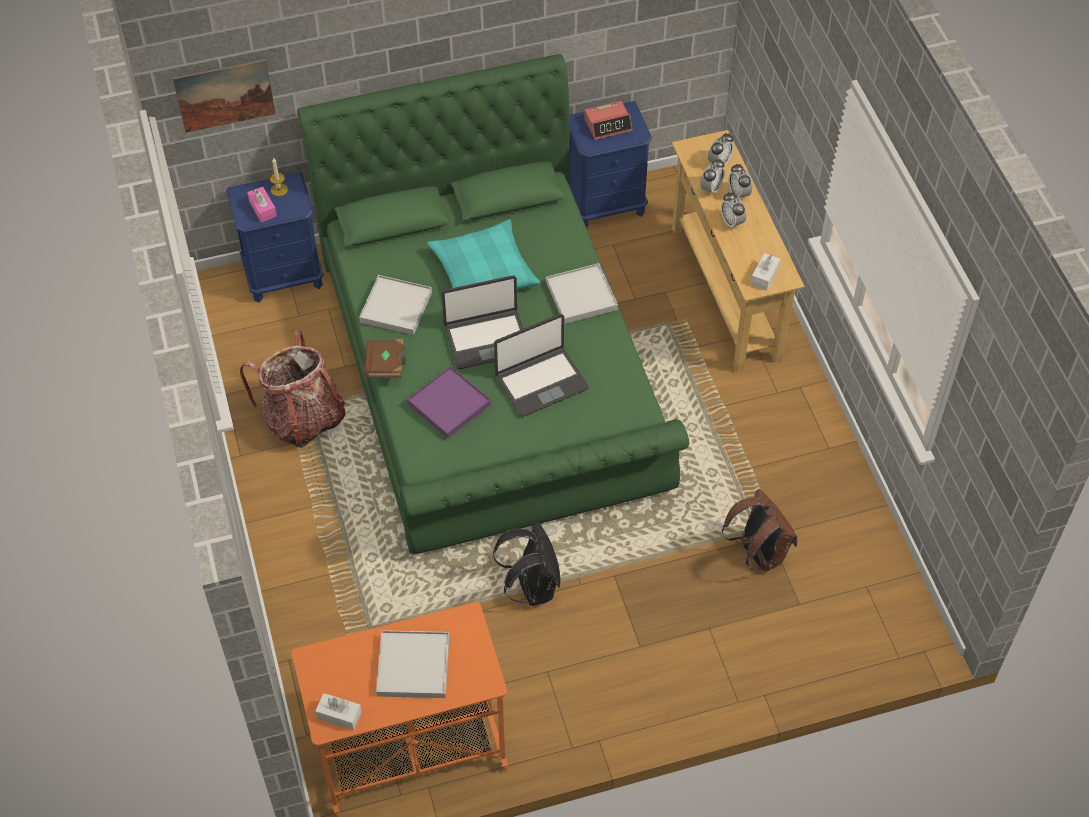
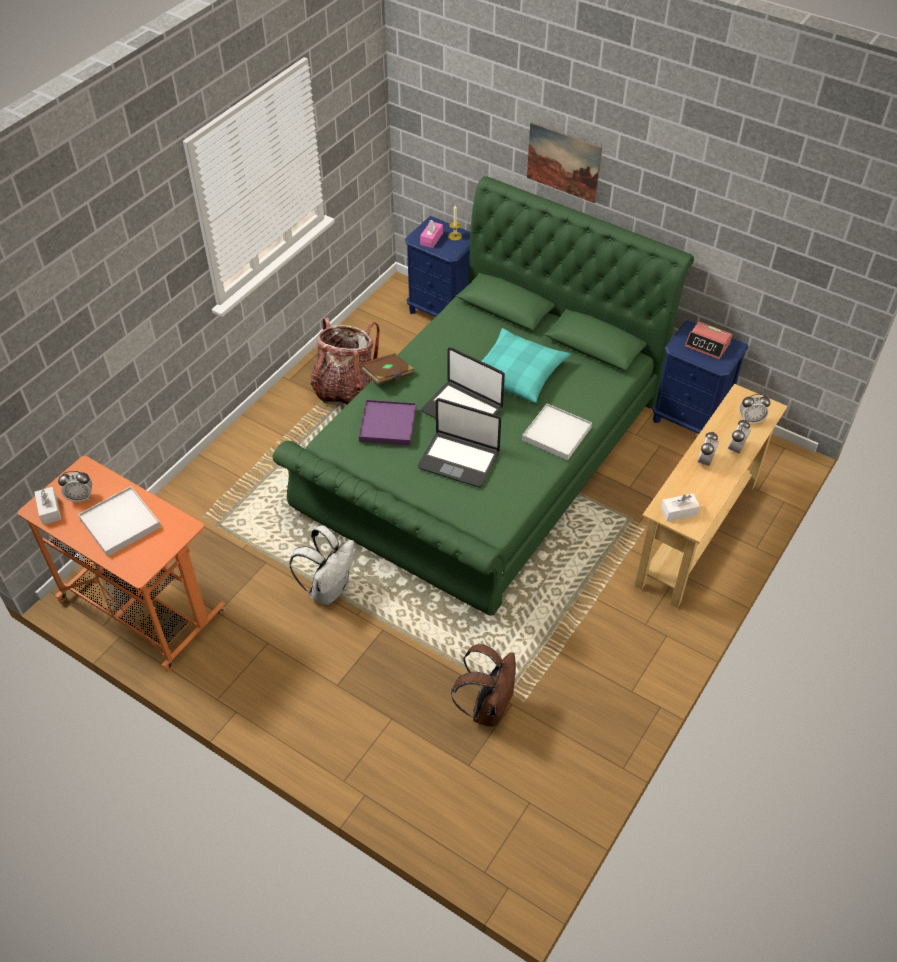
camera: 50 degrees right, 5 degrees down
(224, 95) = (441, 133): picture -> picture (563, 162)
(396, 307) = (439, 351): white tray -> none
(532, 587) = (329, 589): black backpack -> white backpack
(711, 188) = (720, 430): alarm clock -> alarm clock (80, 497)

